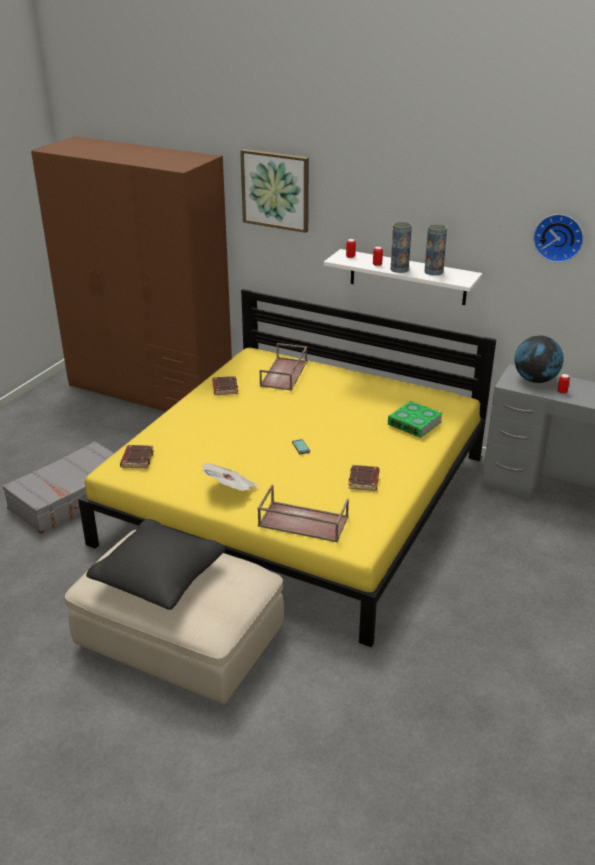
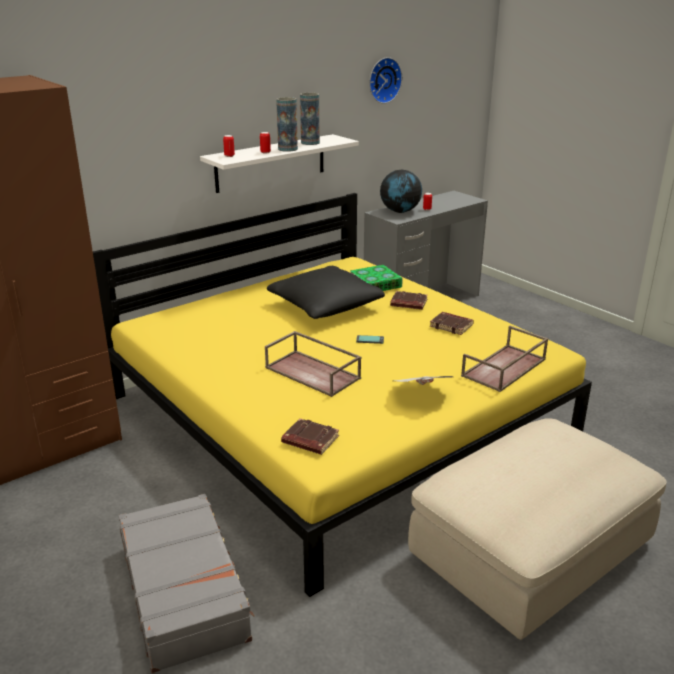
camera: 65 degrees left, 5 degrees down
(159, 576) = (543, 480): black pillow -> black pillow (325, 306)
(224, 388) = (200, 354): brown book -> brown book (408, 304)
(276, 190) = (112, 106): picture -> none
(284, 374) = (211, 317): brown tray -> brown tray (314, 373)

